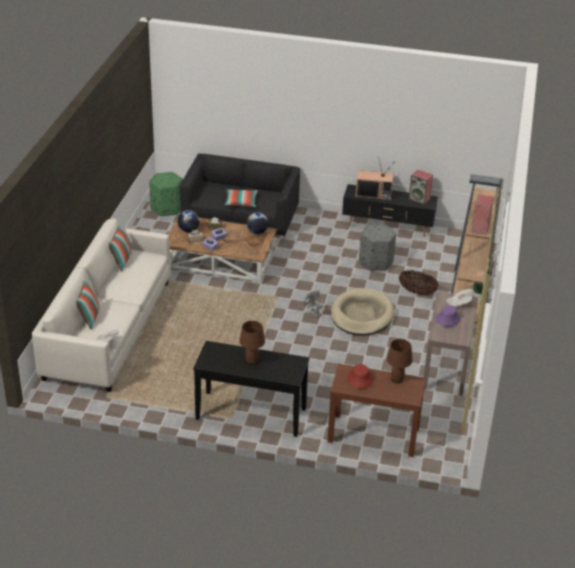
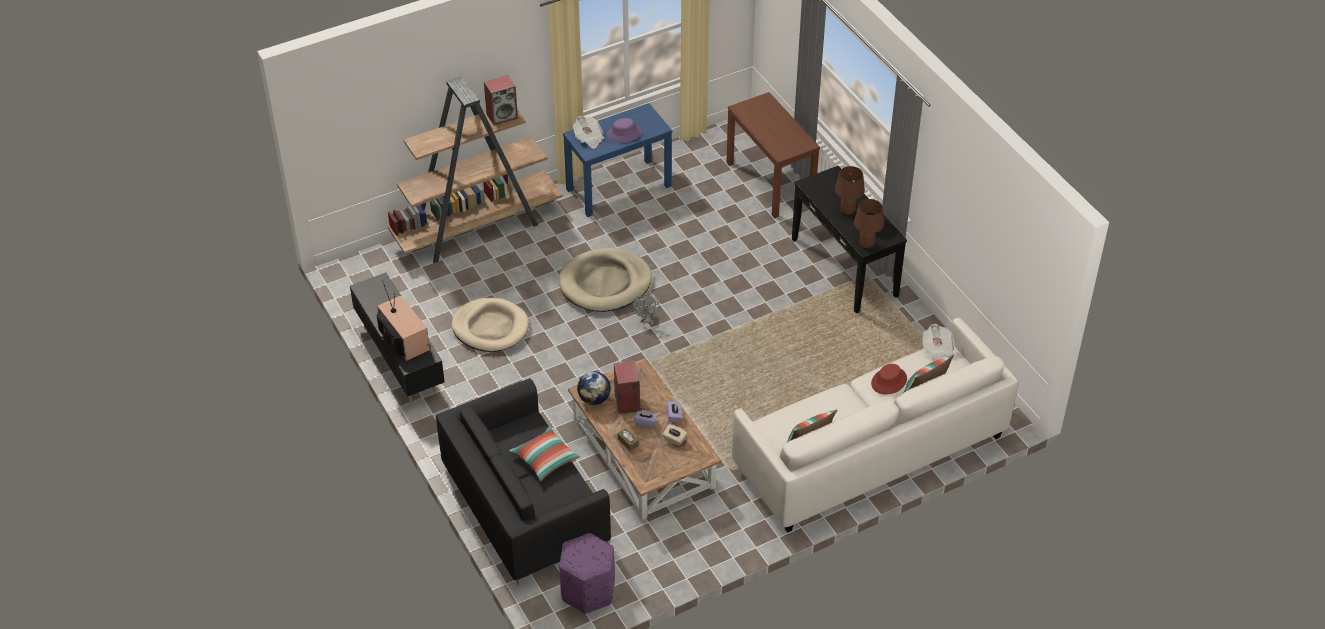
camera: 130 degrees left, 10 degrees up
(167, 208) = (588, 591): green ottoman -> purple ottoman
(188, 230) = (662, 460): globe -> none
(360, 379) = (781, 139): red hat -> red hat (889, 381)
(376, 262) = (490, 328): grey ottoman -> beige dog bed
(397, 379) = (751, 119): brown table lamp -> brown table lamp (866, 244)
(417, 292) = (514, 267): basket -> none
(419, 199) = (373, 296): speaker -> speaker (626, 401)
(446, 367) = (619, 187): brown console table -> blue console table

